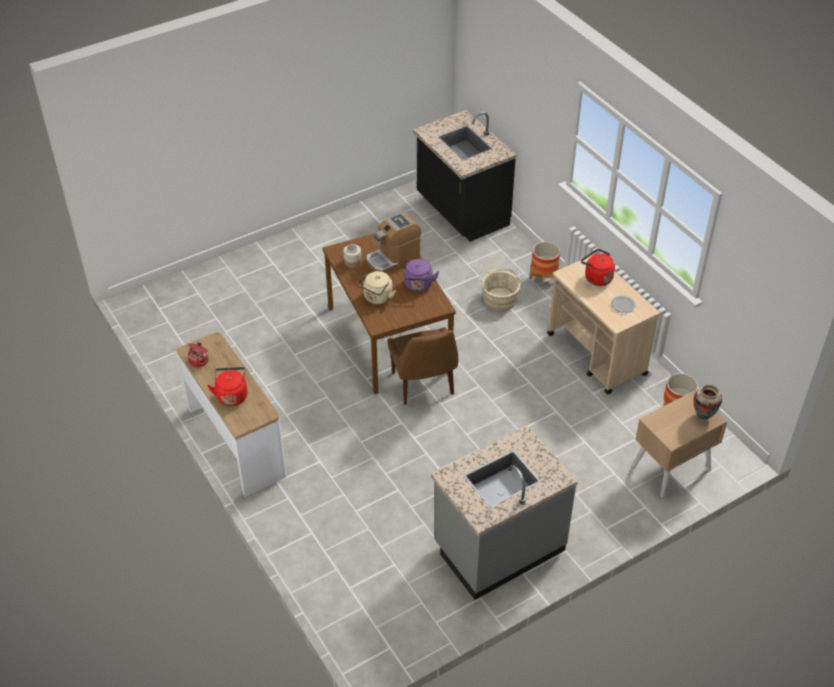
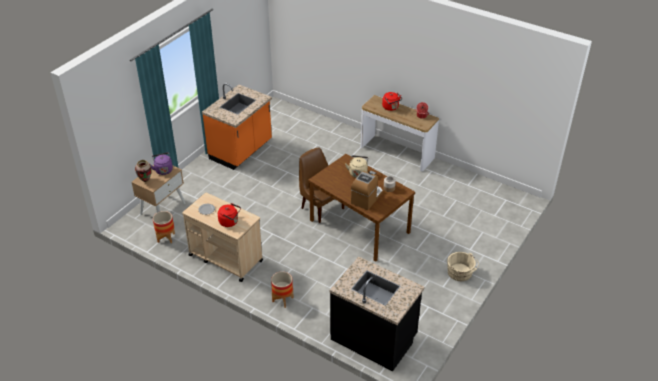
camera: 155 degrees right, 5 degrees down
(418, 285) = (339, 186): purple kettle -> purple kettle (163, 170)
(498, 546) = (241, 151): grey counter -> orange counter
(499, 298) = (306, 275): beige bucket -> beige bucket (461, 273)

